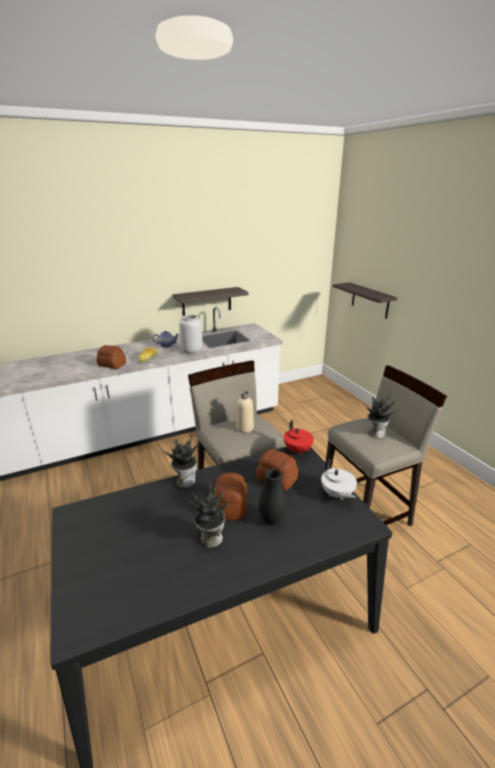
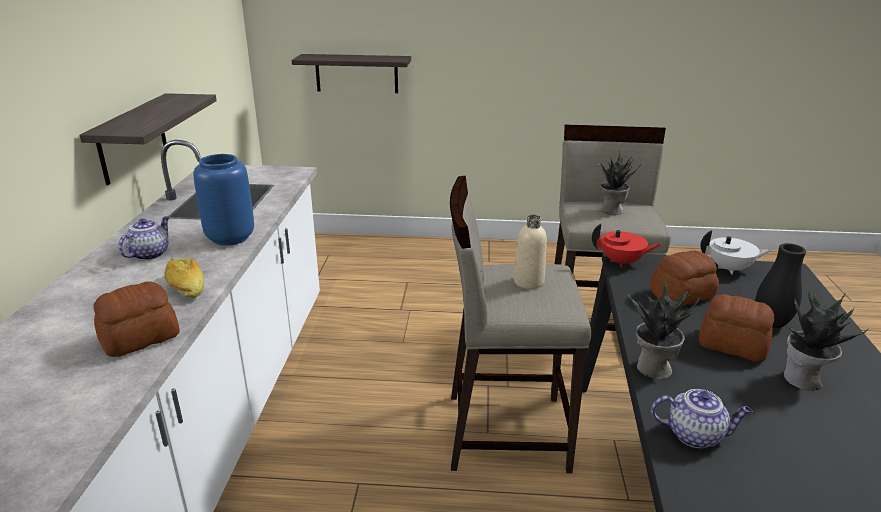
camera: 60 degrees left, 0 degrees up
(135, 502) = (695, 435): none -> teapot
(192, 351) = (230, 237): grey vase -> blue vase

